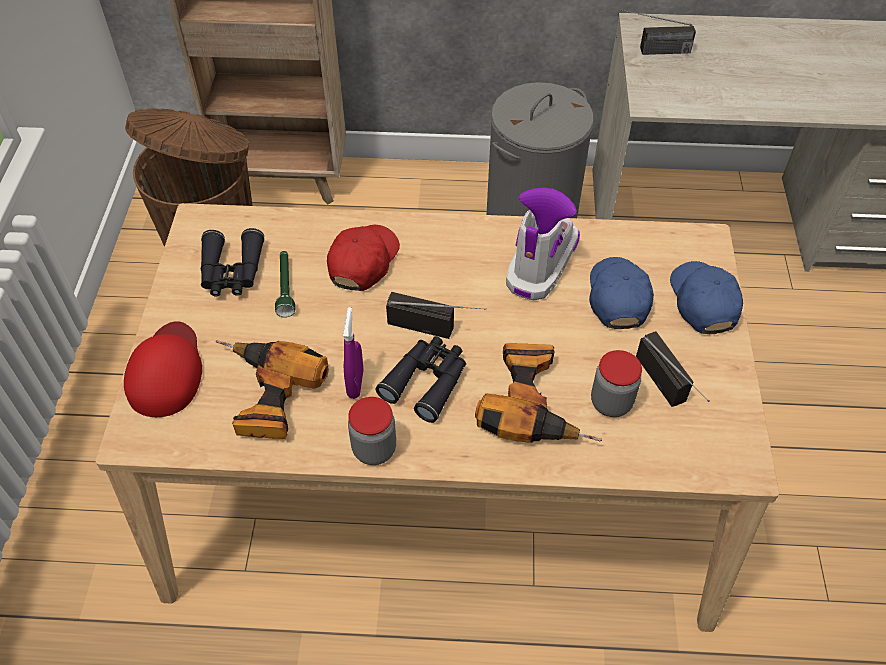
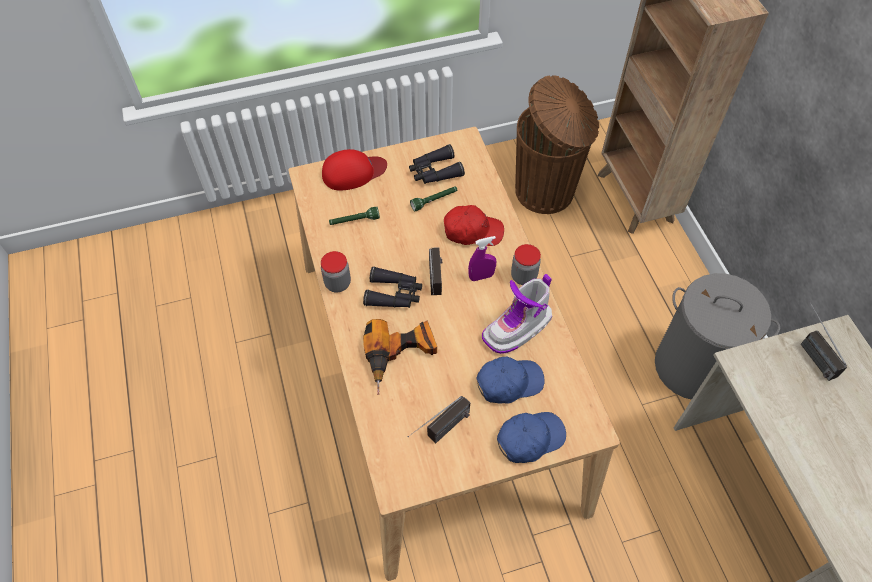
camera: 70 degrees right, 5 degrees up
(265, 396) = (354, 221): power drill -> green flashlight
(355, 384) = (378, 259): purple spray bottle -> purple spray bottle (481, 276)
(541, 264) = (518, 328): boot -> boot turned 135 degrees clockwise
(611, 402) = (417, 398): jar -> jar (523, 276)

